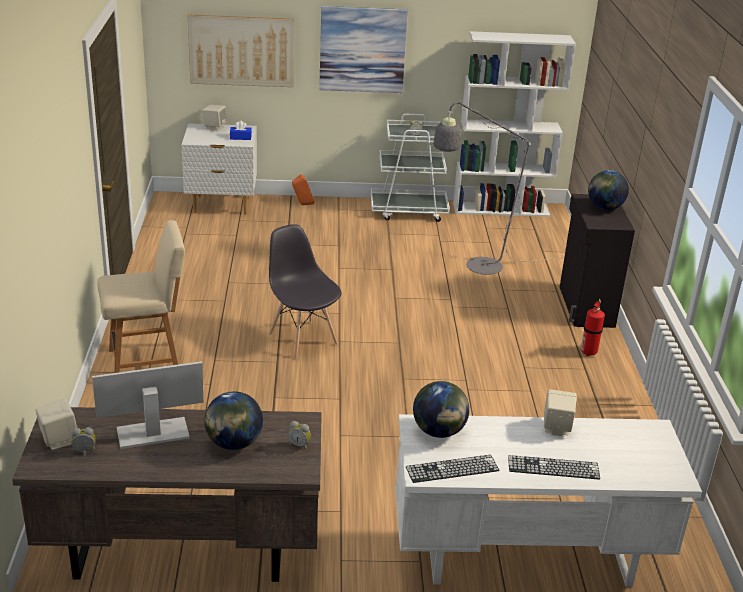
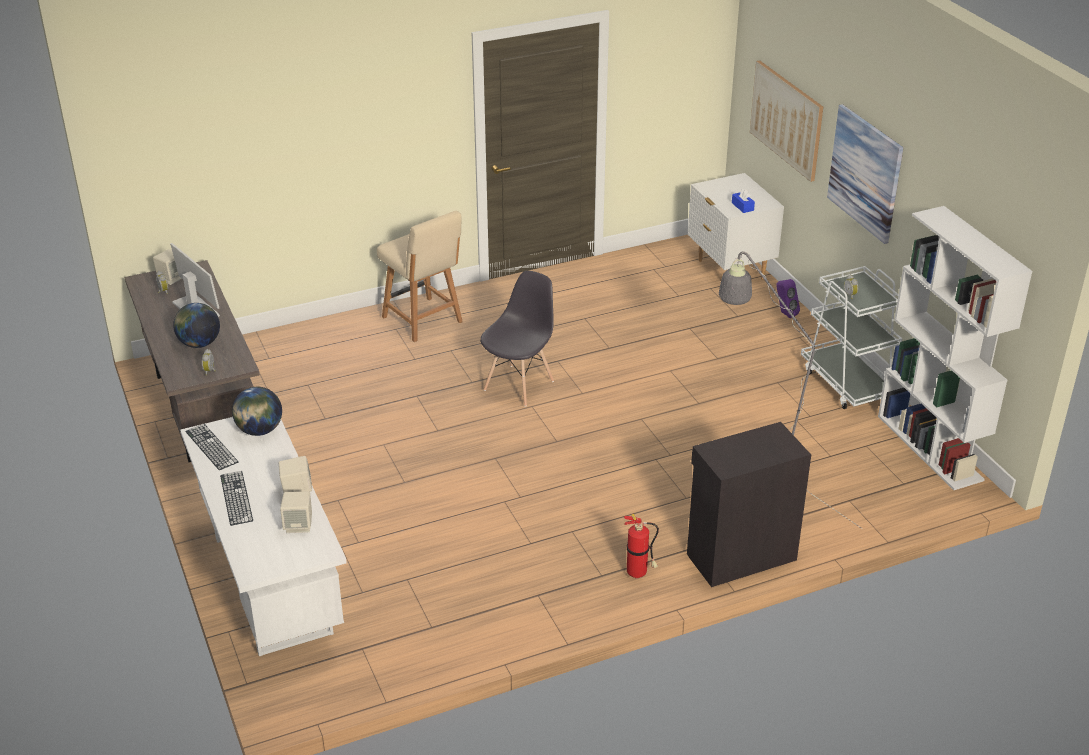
camera: 70 degrees right, 5 degrees up
(215, 127) = (750, 187): beige speaker -> beige speaker (298, 525)
(302, 205) = (784, 313): orange speaker -> purple speaker
(604, 207) = (763, 450): globe -> none

